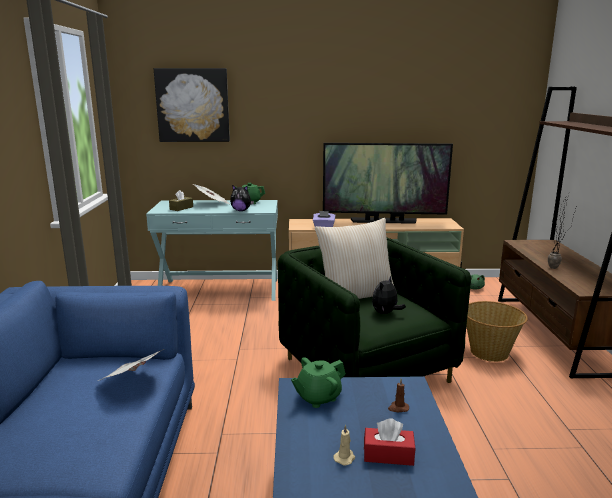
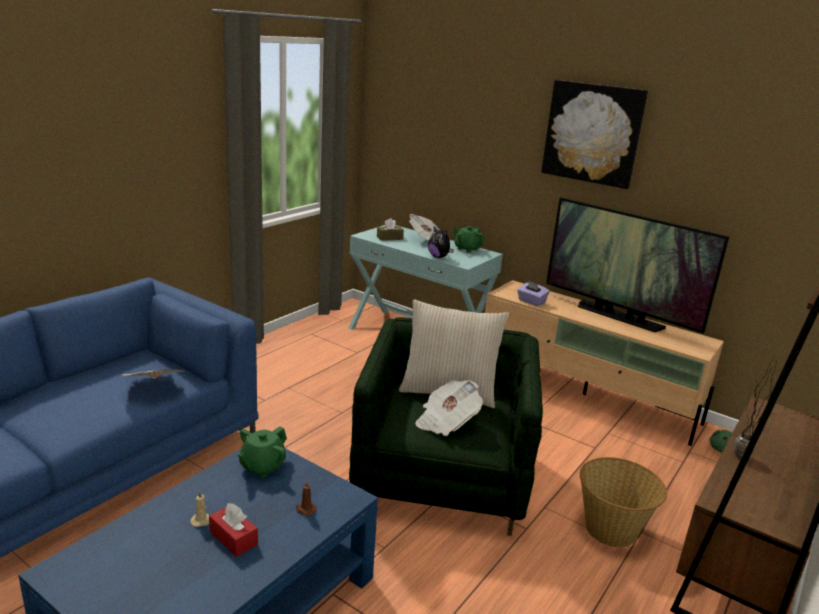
camera: 35 degrees right, 5 degrees up
(193, 105) = (433, 126): picture -> picture (592, 133)
(318, 397) = (262, 466): green teapot -> green teapot turned 60 degrees counterclockwise
(386, 313) = (446, 422): plush toy -> newspaper

